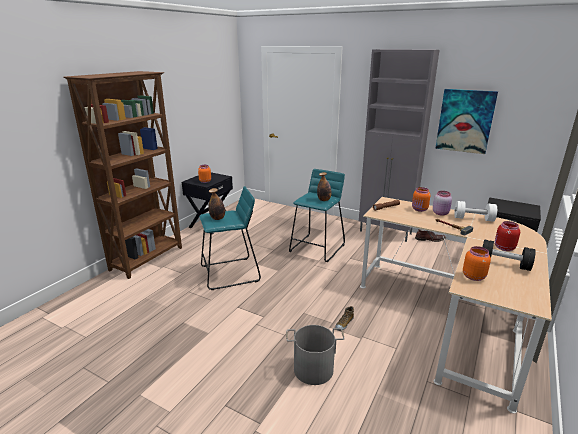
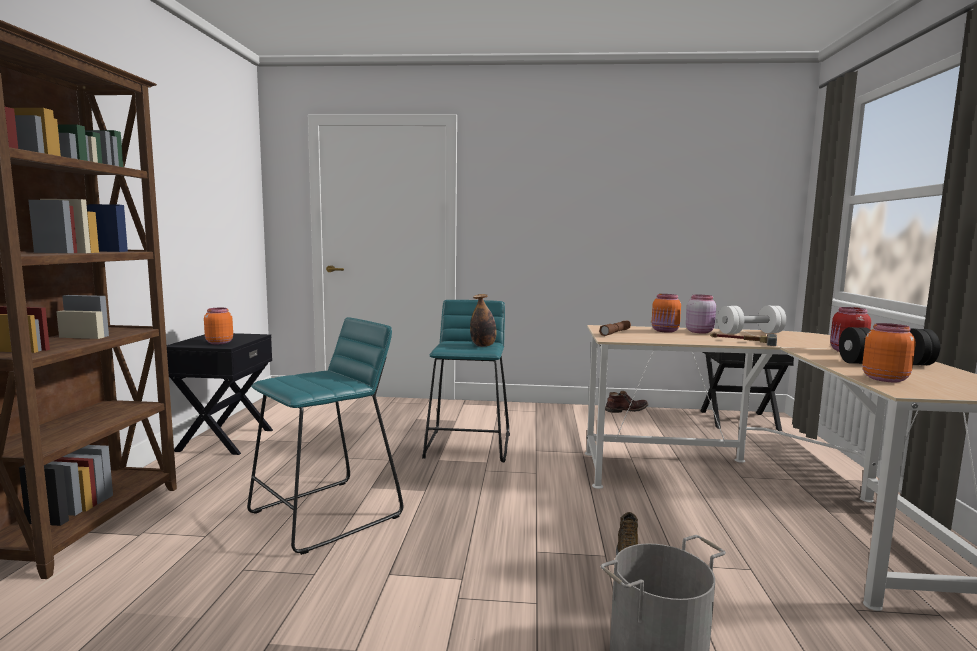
camera: 25 degrees left, 15 degrees down
(217, 218) = (304, 382): bottle -> none
(386, 233) = (557, 410): grey cabinet -> none
(465, 121) = (655, 219): picture -> none

